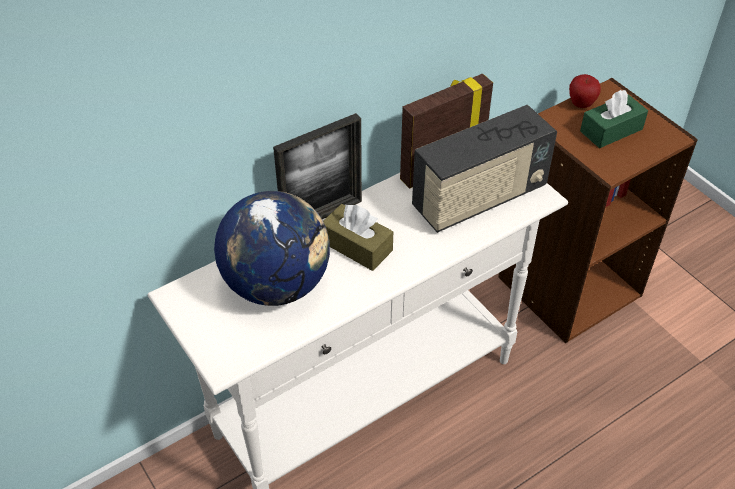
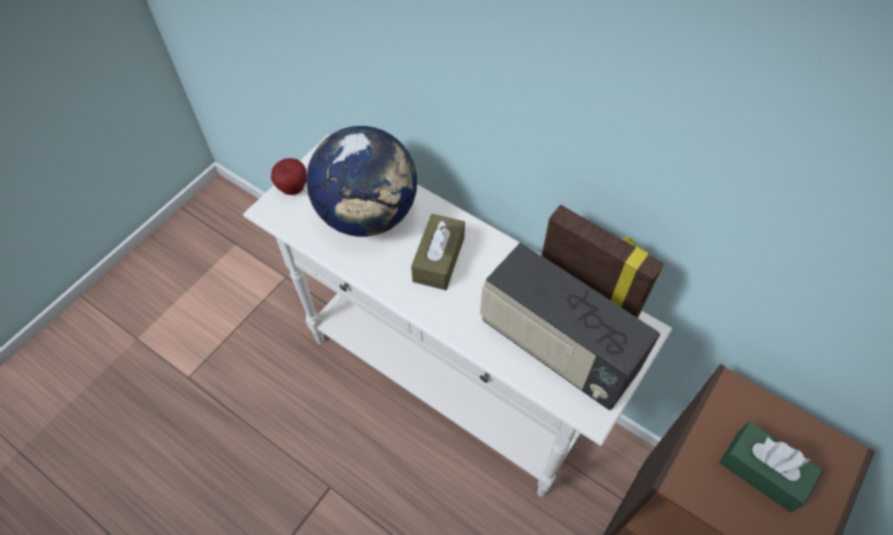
camera: 70 degrees right, 10 degrees up
(322, 215) = (466, 219): picture frame -> none
(581, 104) = (791, 423): apple -> apple (293, 189)

